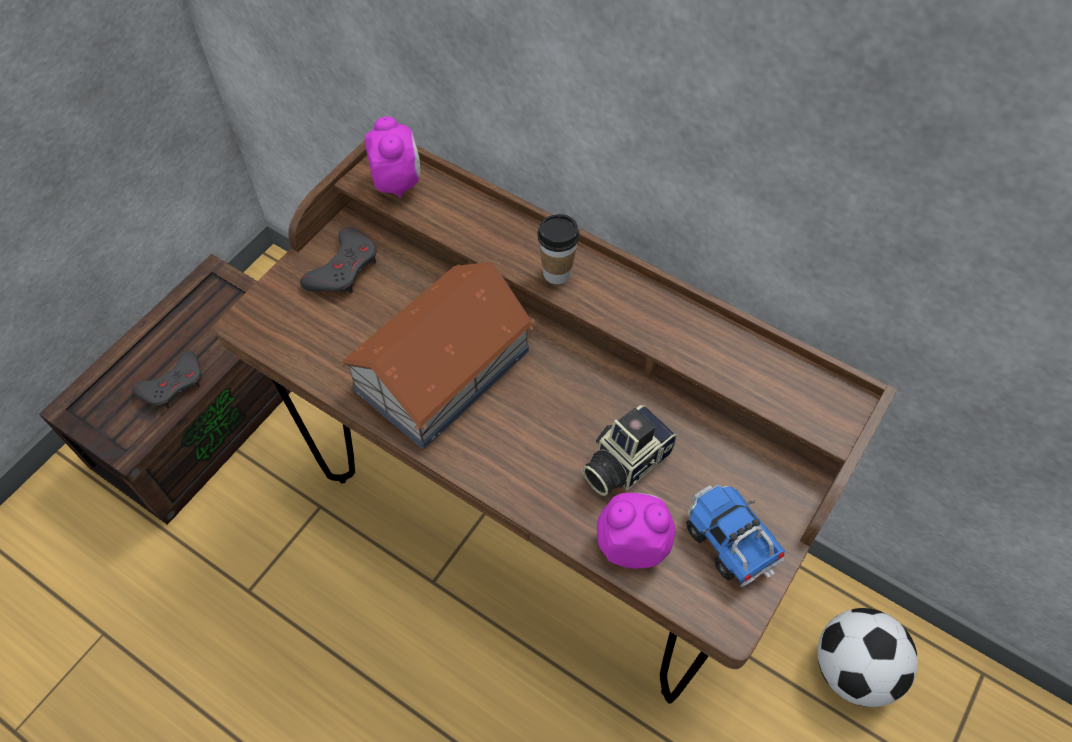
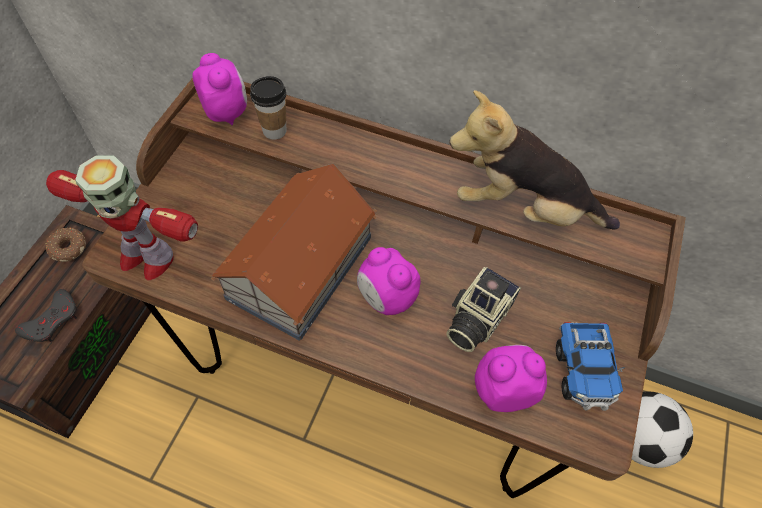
camera: 15 degrees left, 0 degrees up
(204, 304) = (67, 247): none -> donut
(281, 330) = (146, 257): none -> toy robot
(343, 268) = (192, 194): grey game controller -> none
(528, 421) = (386, 298): none -> alarm clock
(557, 273) = (383, 167): cup -> cup (274, 130)
(706, 346) = (523, 208): none -> plush toy
(728, 542) = (582, 371): toy truck -> toy truck turned 135 degrees counterclockwise

